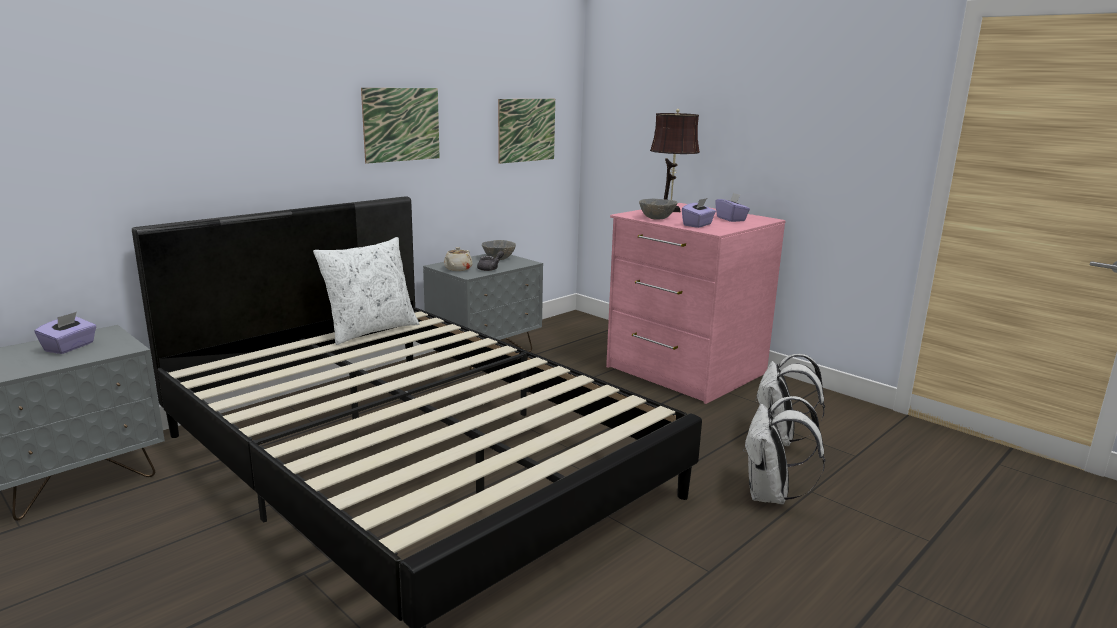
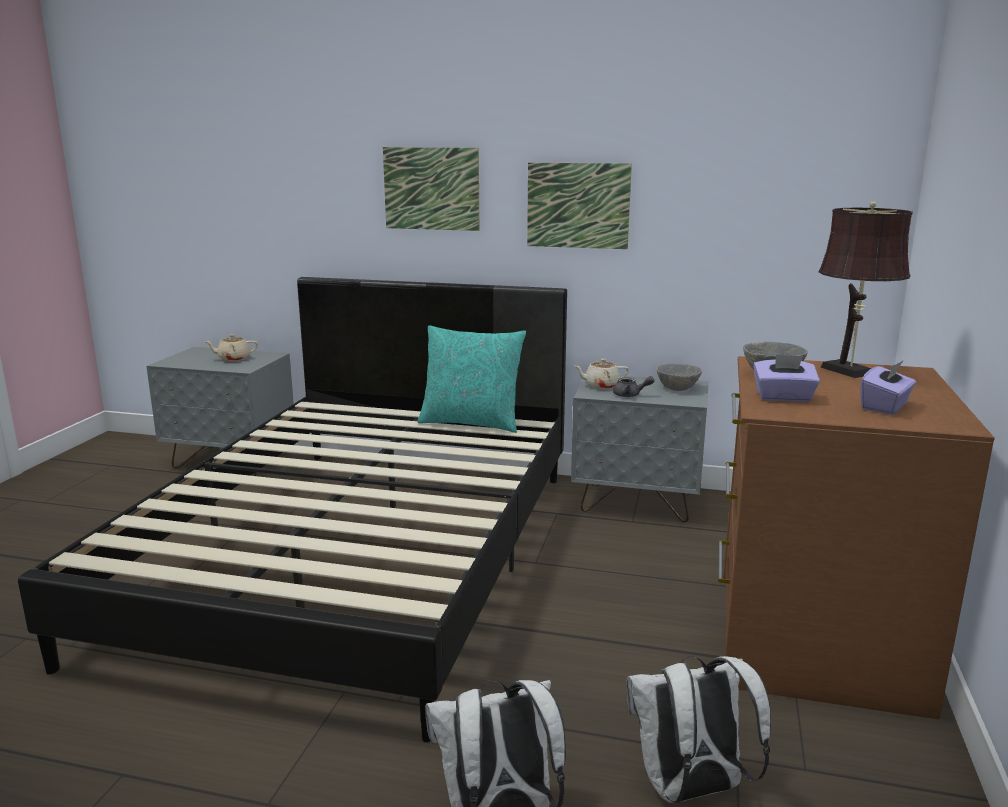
camera: 60 degrees right, 0 degrees up
(70, 347) = (233, 358): purple tissue box -> beige teapot
(370, 330) = (471, 422): white pillow -> turquoise pillow
(526, 130) = (786, 224): picture -> picture (431, 188)
(684, 370) = (811, 639): pink dresser -> brown dresser

